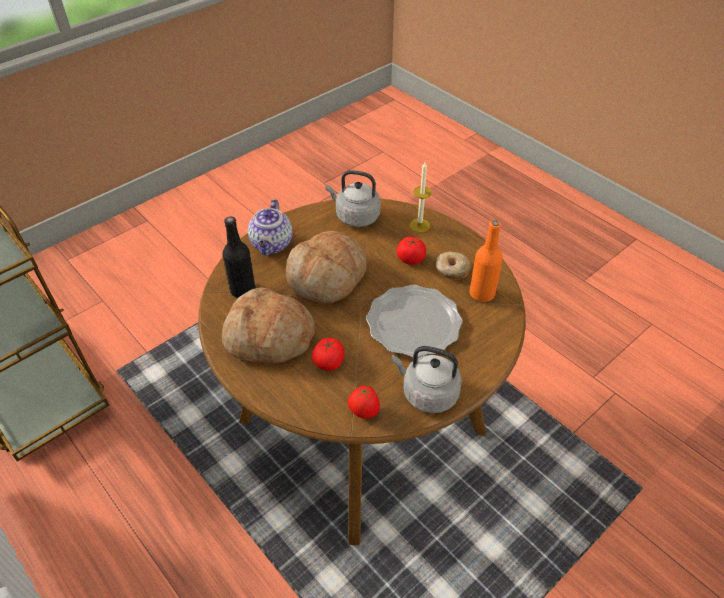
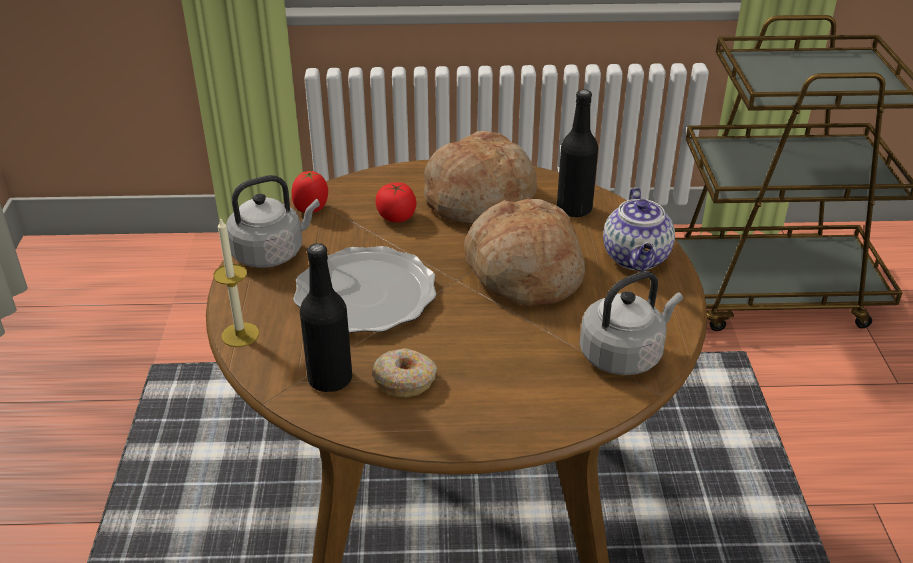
camera: 130 degrees right, 10 degrees down
(272, 245) = (637, 259): teapot -> teapot turned 135 degrees counterclockwise
(411, 259) = (472, 355): tomato -> none
(419, 225) = (533, 408): candle -> candle (240, 335)
(482, 294) = (330, 379): orange bottle -> black bottle

